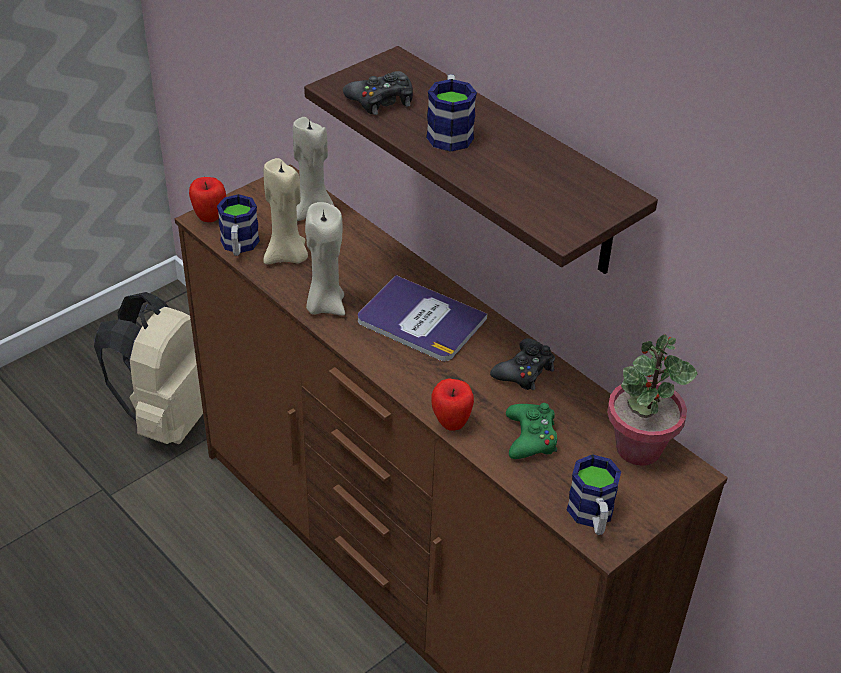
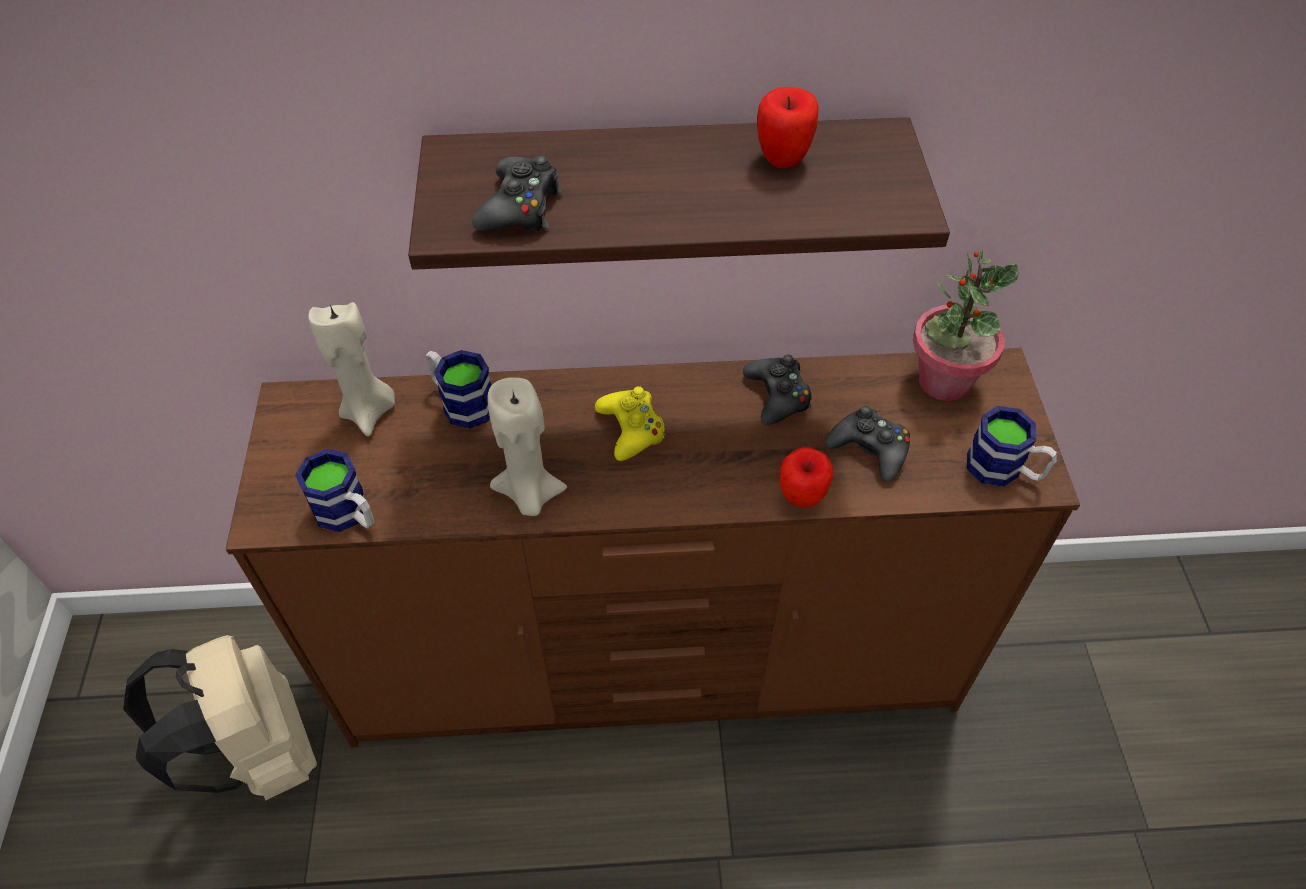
camera: 50 degrees left, 10 degrees up
(209, 217) = (265, 512): apple -> apple (782, 159)
(287, 256) = (415, 480): beige candle -> none
(420, 320) = (631, 429): book -> yellow game controller
(449, 131) = (643, 189): mug -> mug (461, 402)
(531, 438) = (870, 449): green game controller -> black game controller

